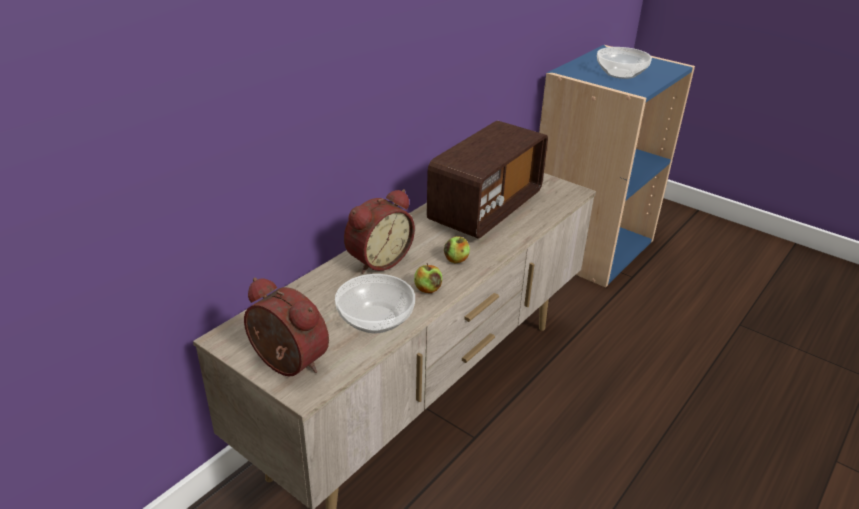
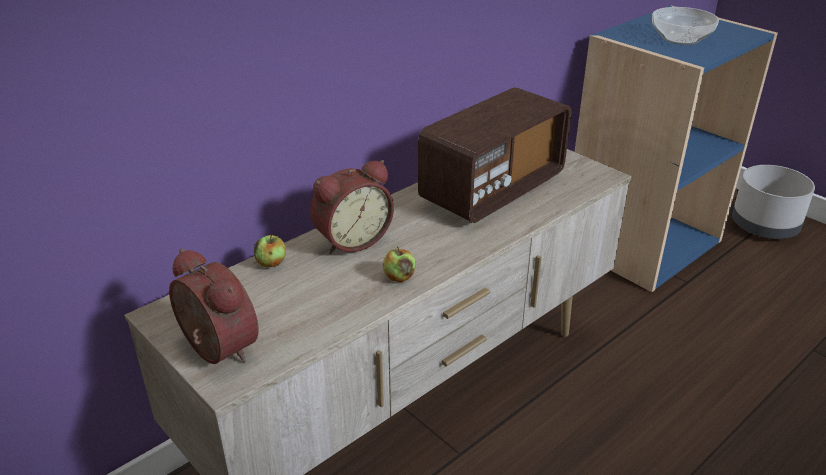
camera: 10 degrees right, 0 degrees up
(374, 319) = (328, 307): bowl -> none
(456, 260) = (441, 246): apple -> apple (271, 263)
(685, 226) = (765, 226): none -> grey planter

